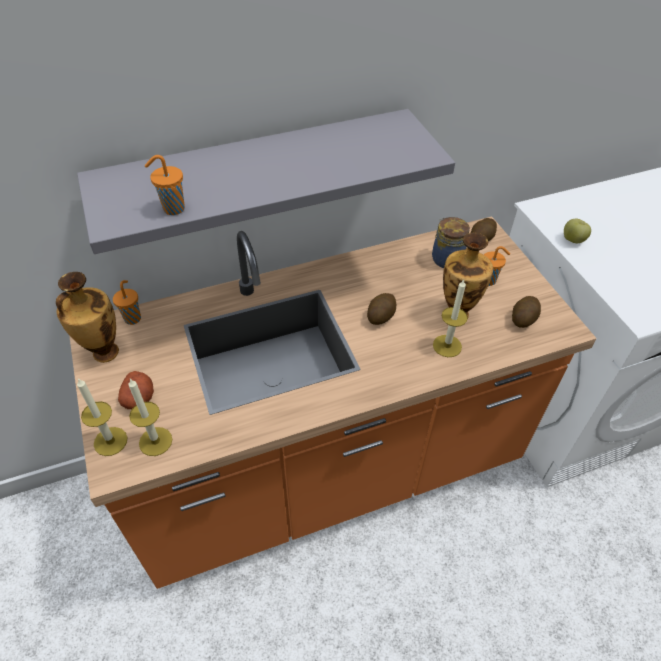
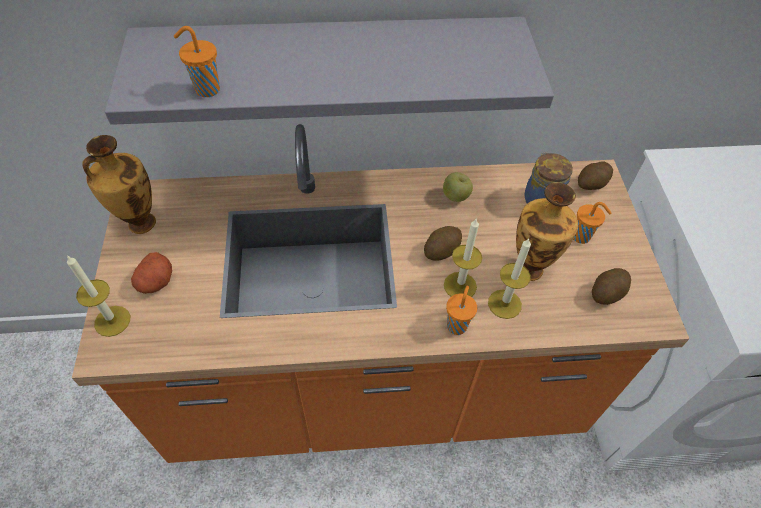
camera: 15 degrees right, 5 degrees up
(133, 318) = (181, 192): orange cup -> orange cup (457, 325)
(155, 441) = (155, 333): candle -> candle (460, 286)
(573, 240) = (700, 211): apple -> apple (455, 196)

